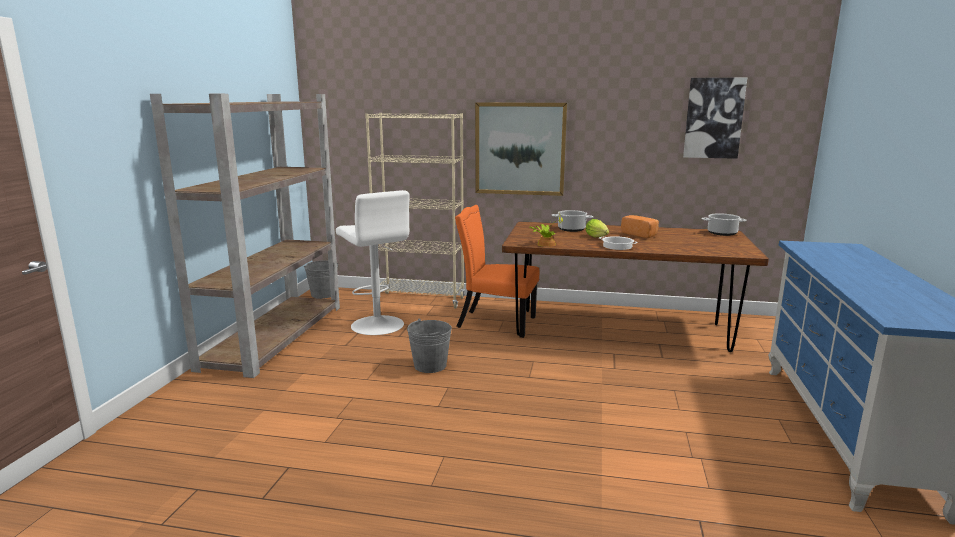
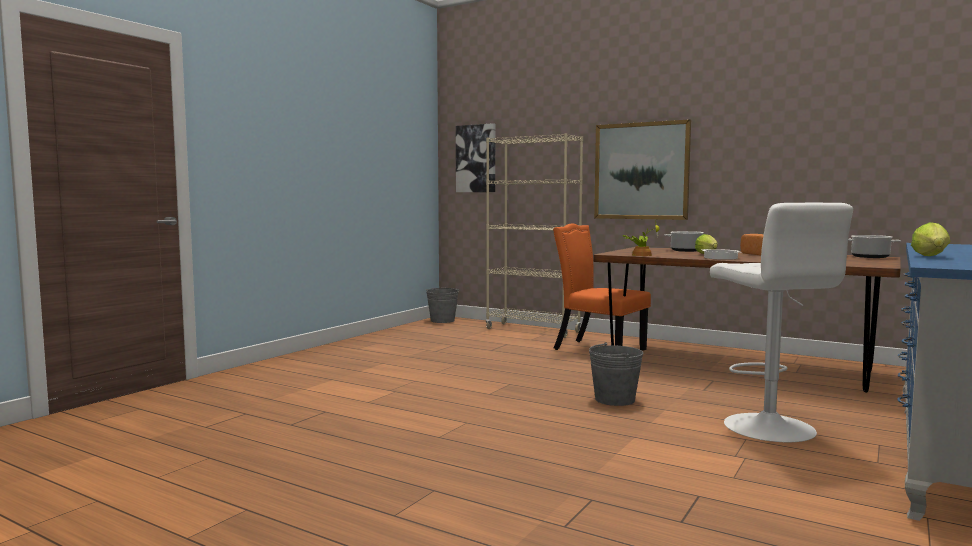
camera: 20 degrees right, 10 degrees down
(275, 335) = (378, 340): brown bookcase -> none
(377, 325) = (476, 342): white stool -> white stool (768, 428)
(430, 365) = (504, 370): grey bucket -> grey bucket (614, 399)
(713, 118) = (862, 127): picture -> picture (476, 158)
(856, 290) = (931, 257): none -> lettuce

